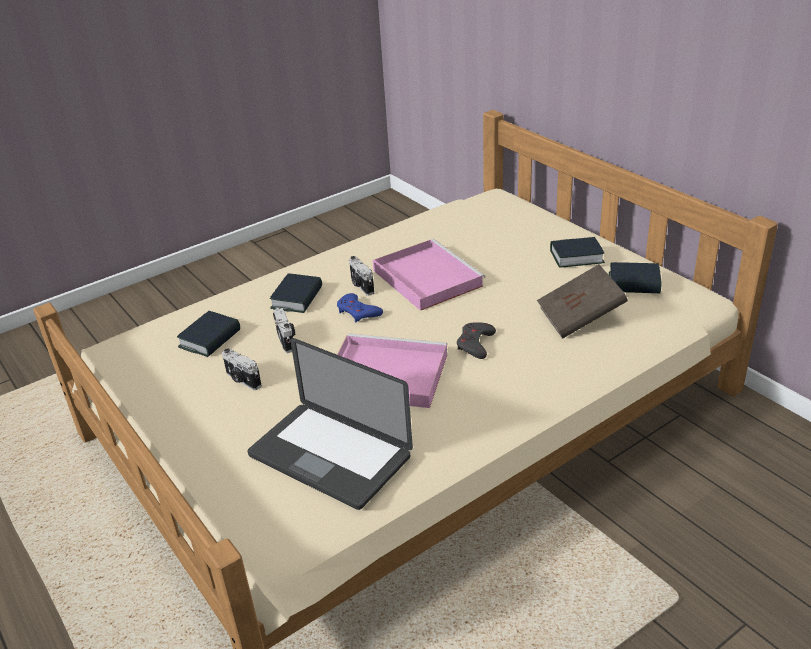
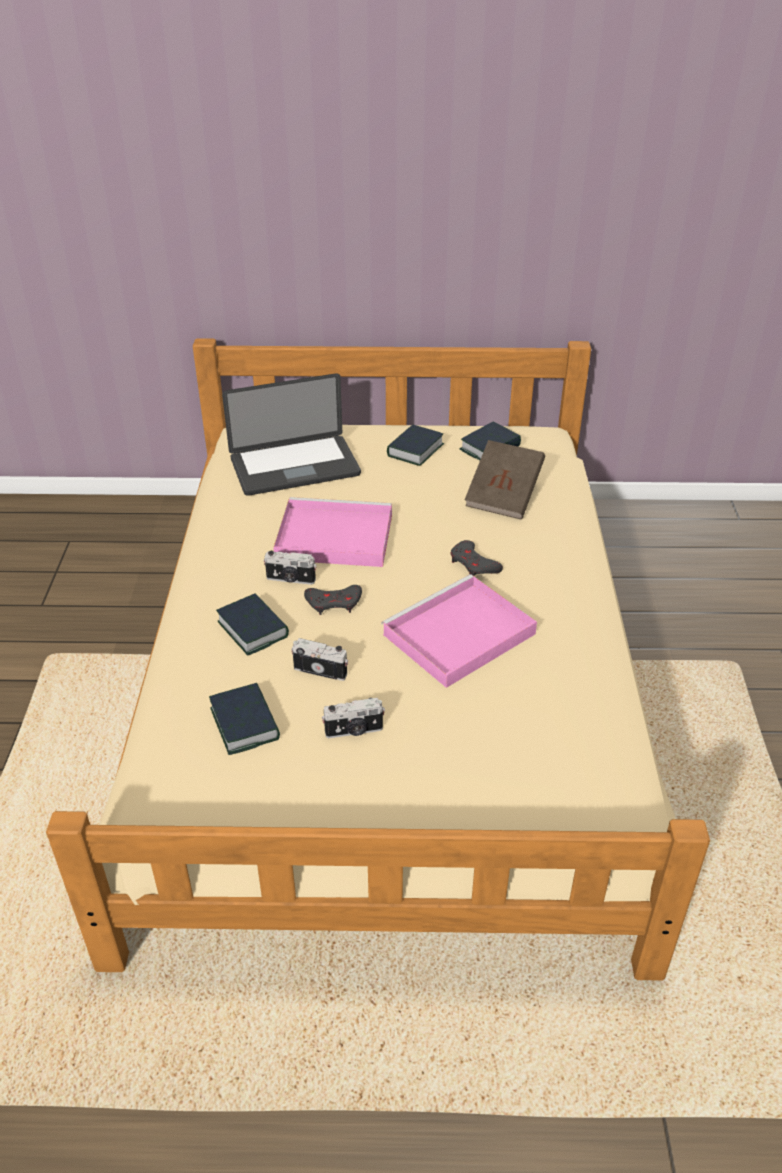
camera: 55 degrees left, 5 degrees up
(329, 456) = (541, 725): laptop -> laptop (295, 467)
(358, 312) = (334, 603): blue game controller -> grey game controller

